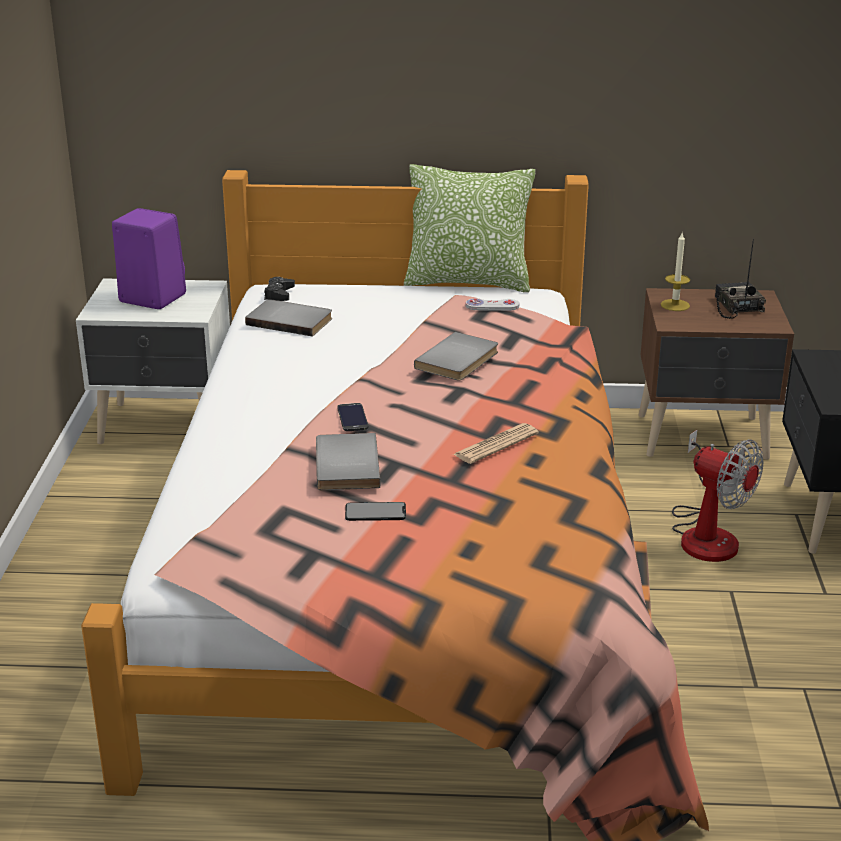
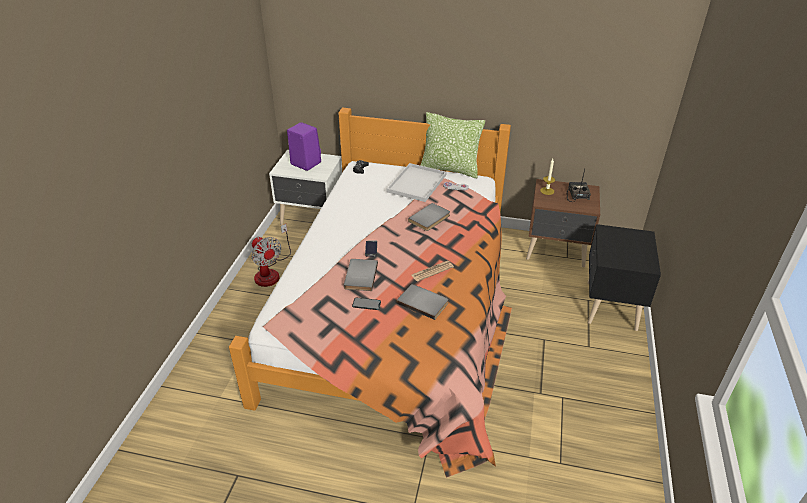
camera: 10 degrees right, 10 degrees up
(291, 320) = (361, 185): grey book -> grey book (423, 302)
(410, 308) = (417, 184): none -> white tray
(706, 533) = (542, 306): fan -> fan (270, 272)

